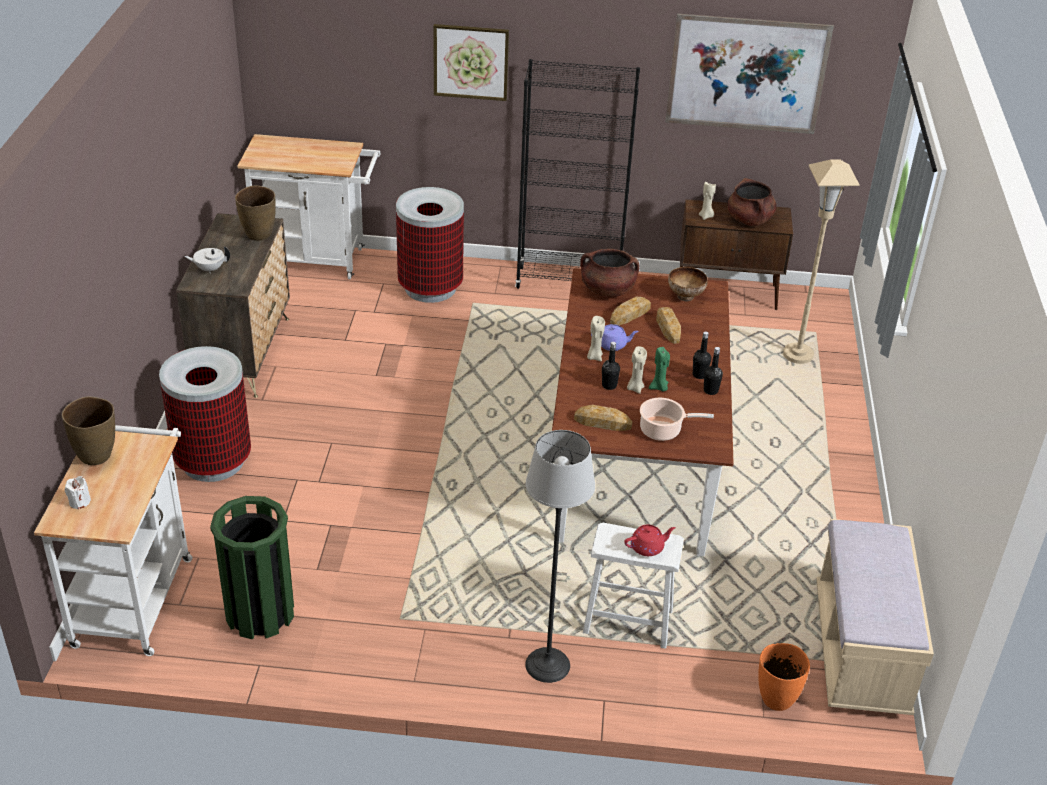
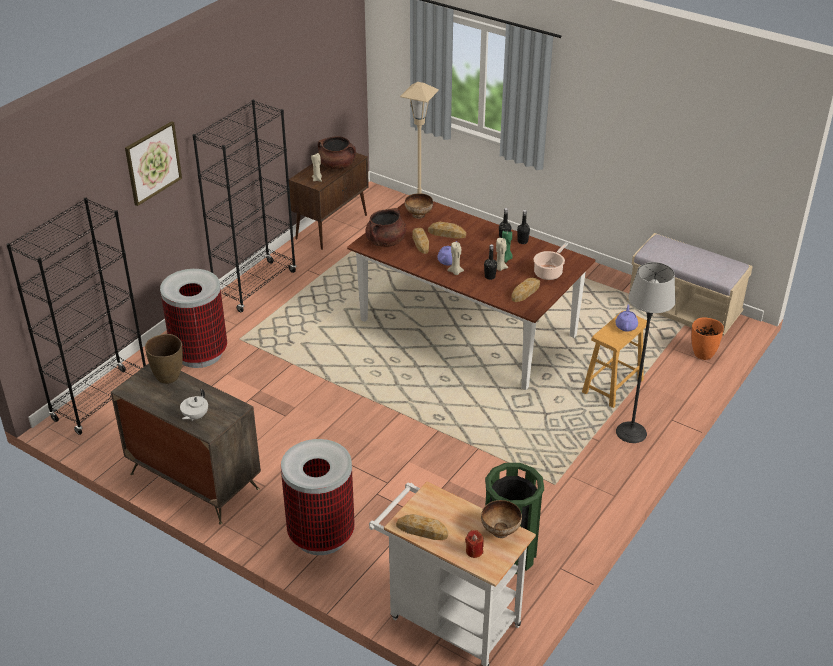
camera: 60 degrees left, 0 degrees up
(79, 502) = (474, 551): white candle -> red candle
(96, 456) = (422, 530): brown vase -> bread
(121, 513) = (500, 531): none -> bowl
(317, 260) = (101, 401): white cart -> black bookcase
(628, 621) = (613, 386): white stool -> brown stool
(648, 547) = (626, 326): red teapot -> purple teapot
(747, 74) = (301, 68): picture -> none

